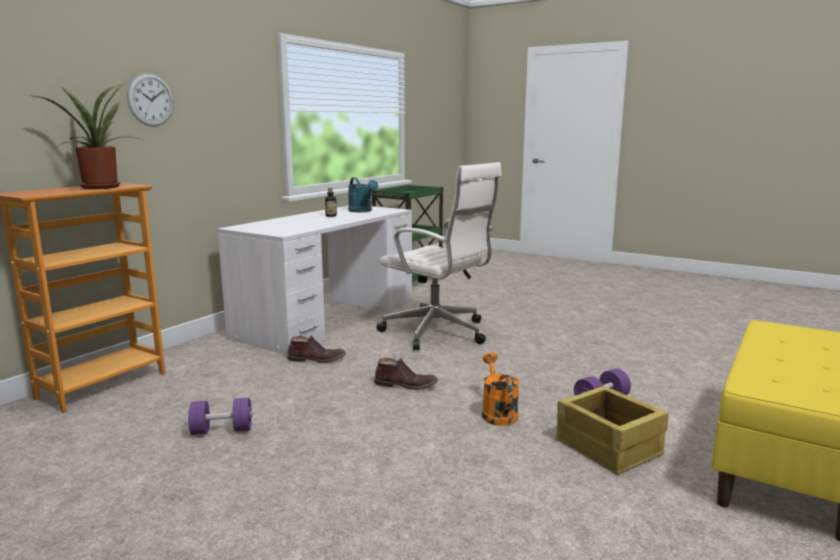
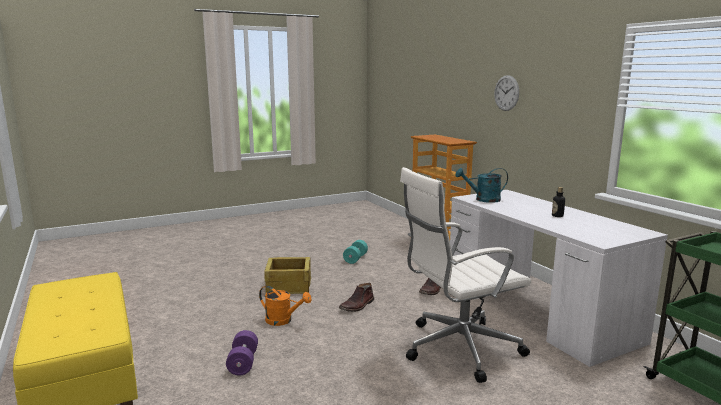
camera: 120 degrees right, 0 degrees up
(100, 187) = (448, 140): potted plant -> none
(222, 430) = (355, 259): purple dumbbell -> turquoise dumbbell
(362, 211) = (592, 229): turquoise watering can -> turquoise watering can (483, 199)
(608, 448) = (200, 336): crate -> crate (288, 286)

